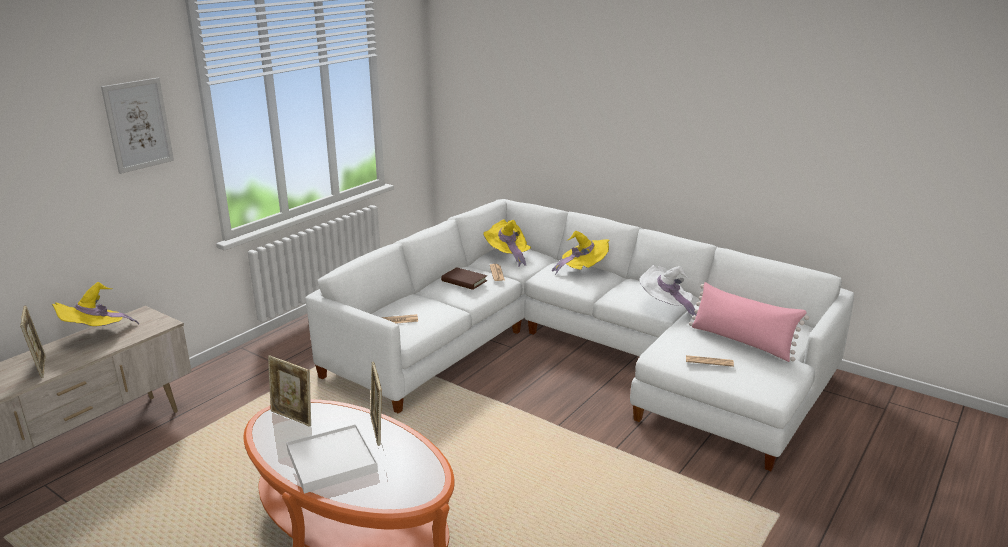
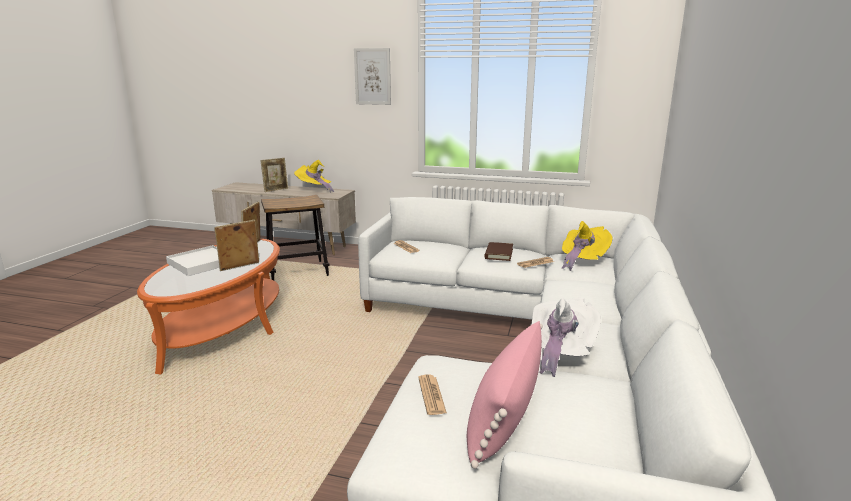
camera: 70 degrees right, 5 degrees down
(208, 451) = (298, 271): none -> stool
(582, 269) = (598, 295): yellow hat -> none

